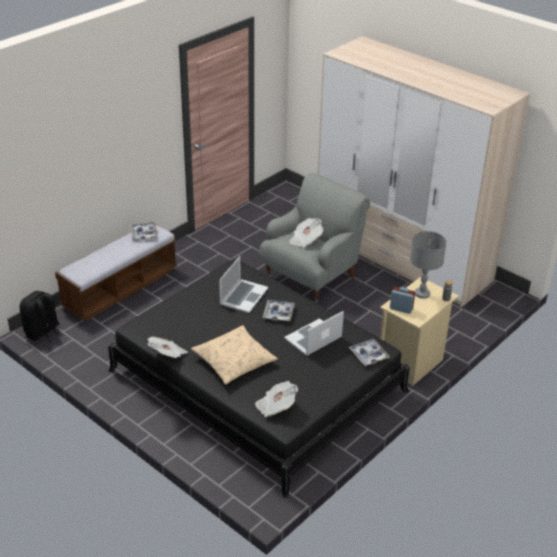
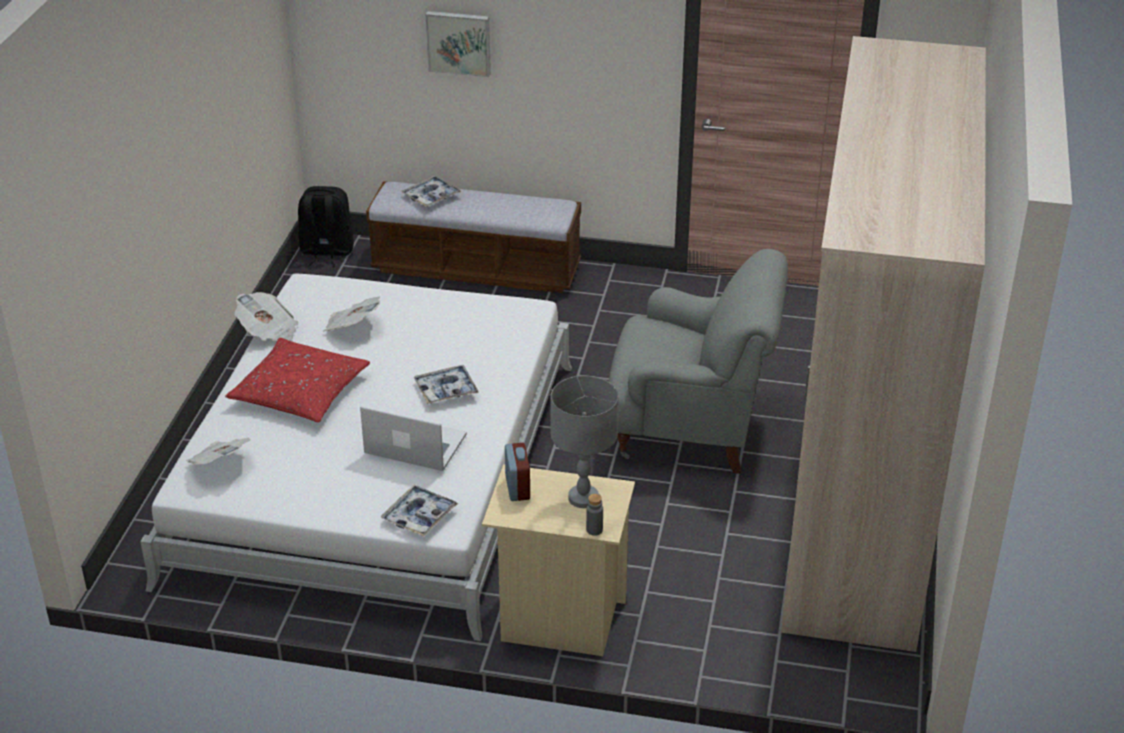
camera: 60 degrees right, 0 degrees up
(82, 165) = (459, 42): none -> picture
(144, 233) = (536, 206): tray -> tray (431, 196)
(234, 361) = (300, 392): beige pillow -> red pillow
(243, 296) = (460, 343): laptop -> none
(257, 381) = (376, 470): black bed -> white bed
(305, 240) = (667, 345): newspaper -> newspaper (352, 327)

